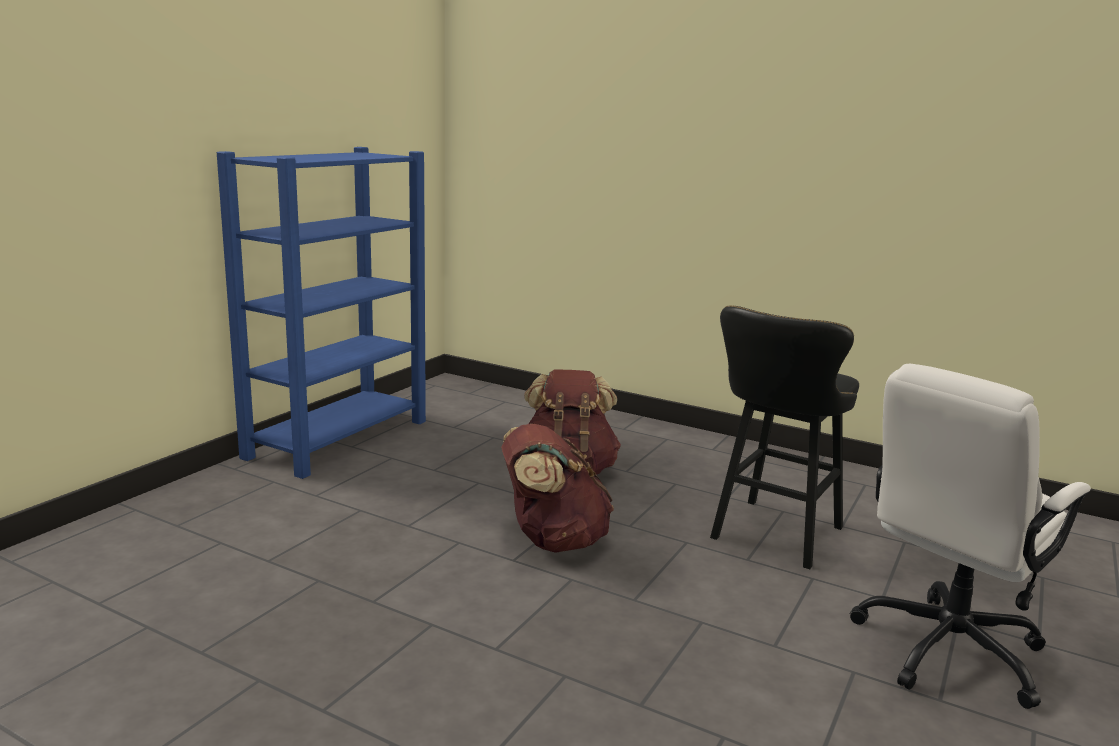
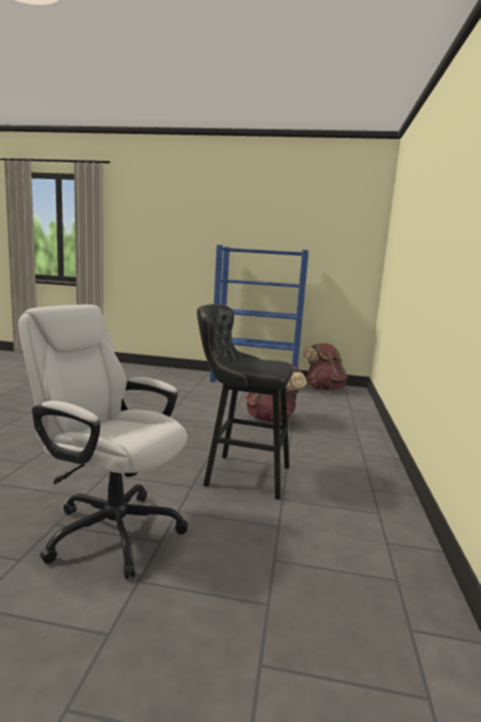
camera: 70 degrees right, 5 degrees down
(552, 540) = (189, 422): brown backpack -> brown backpack (324, 389)

